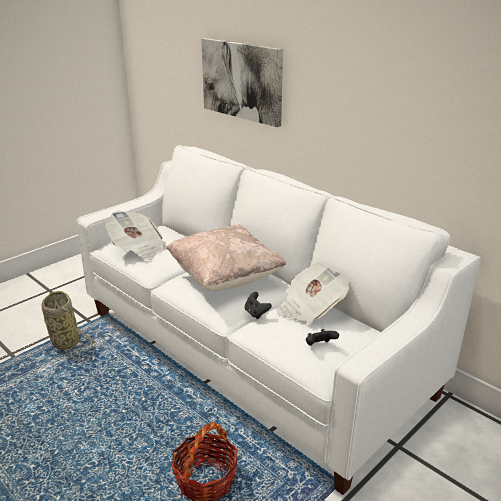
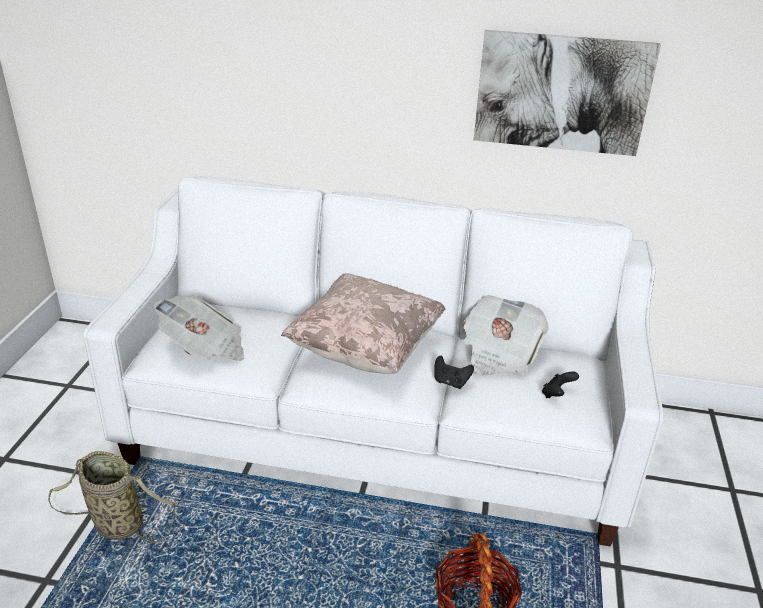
camera: 35 degrees left, 5 degrees up
(242, 80) = (273, 69): picture -> picture (561, 92)

